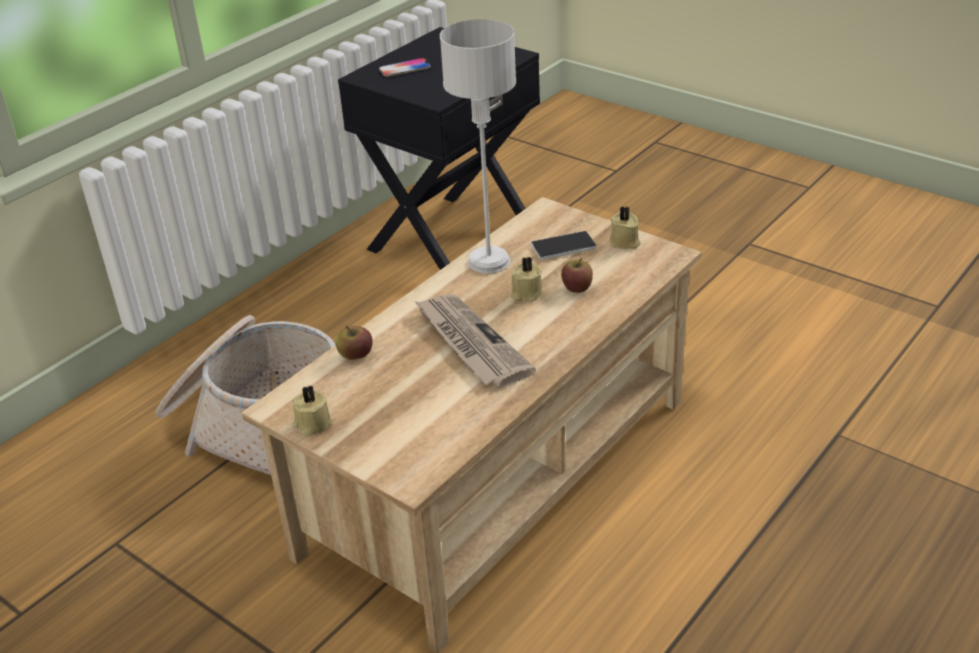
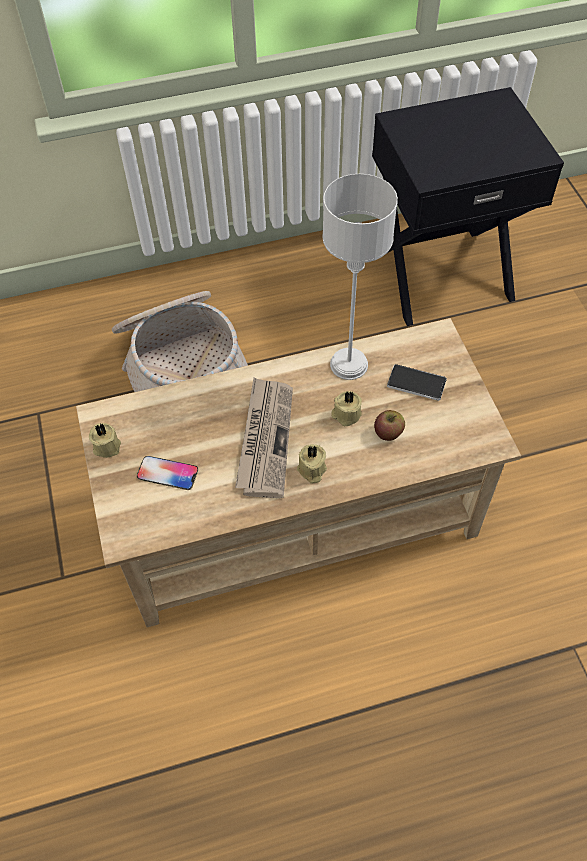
camera: 35 degrees right, 20 degrees up
(355, 355) = (183, 400): apple -> none
(405, 68) = (436, 127): phone -> phone (167, 473)
(624, 242) = (468, 407): beige candle -> beige candle (311, 470)

